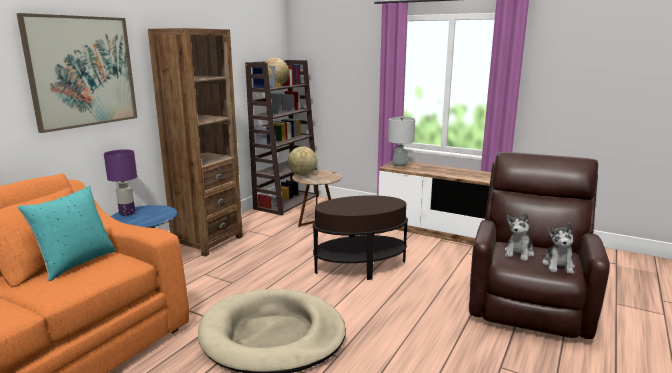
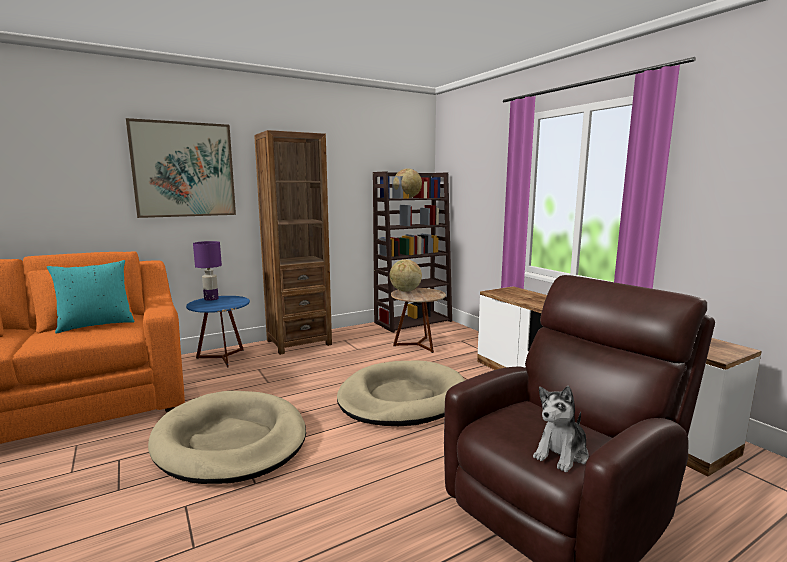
camera: 30 degrees right, 5 degrees down
(360, 266) = (402, 398): brown side table -> beige dog bed
(399, 167) = (504, 294): grey table lamp -> none
(519, 253) = (526, 421): plush toy -> none

